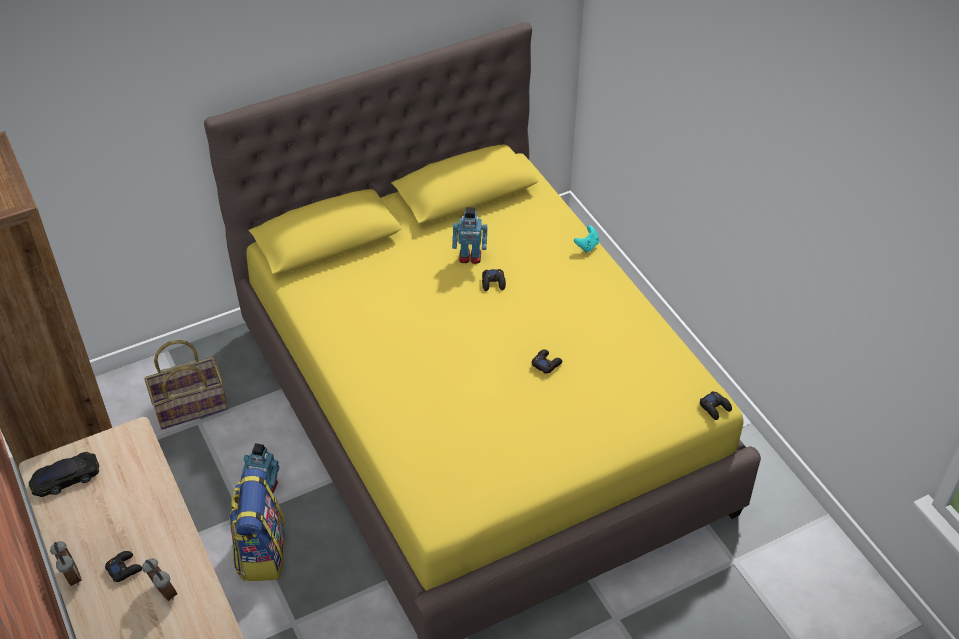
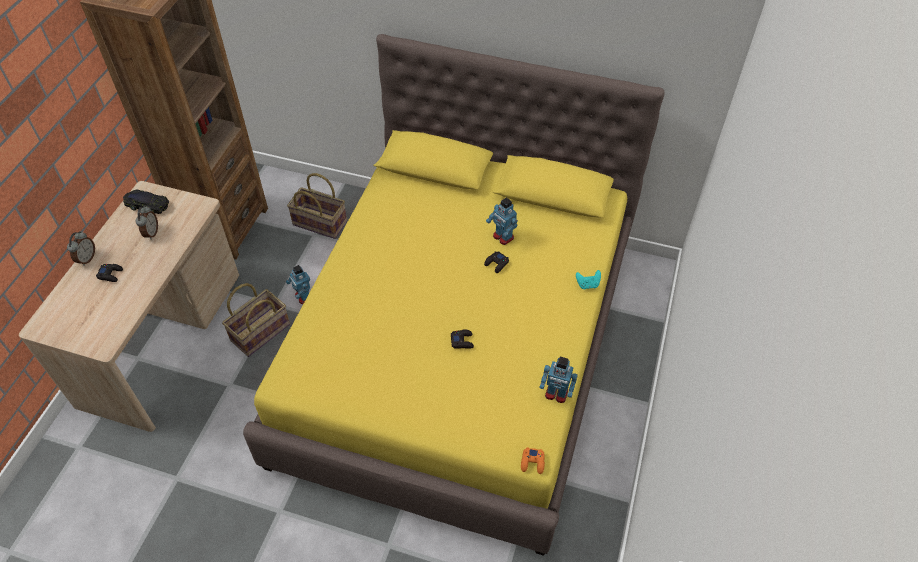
camera: 45 degrees right, 5 degrees up
(163, 593) = (109, 303): alarm clock -> alarm clock (151, 233)
(261, 552) = (260, 332): backpack -> basket
(669, 345) = (556, 394): none -> toy robot
(715, 407) = (533, 462): black game controller -> orange game controller

